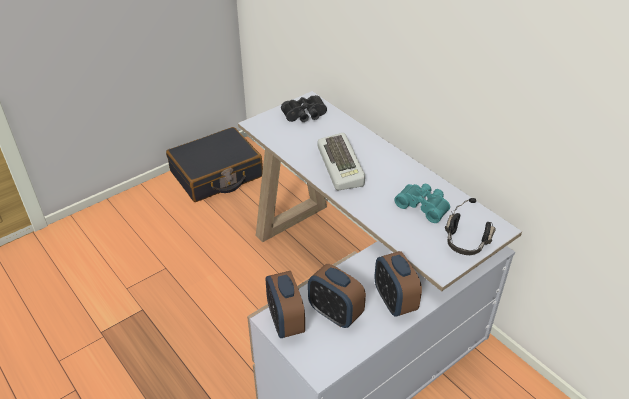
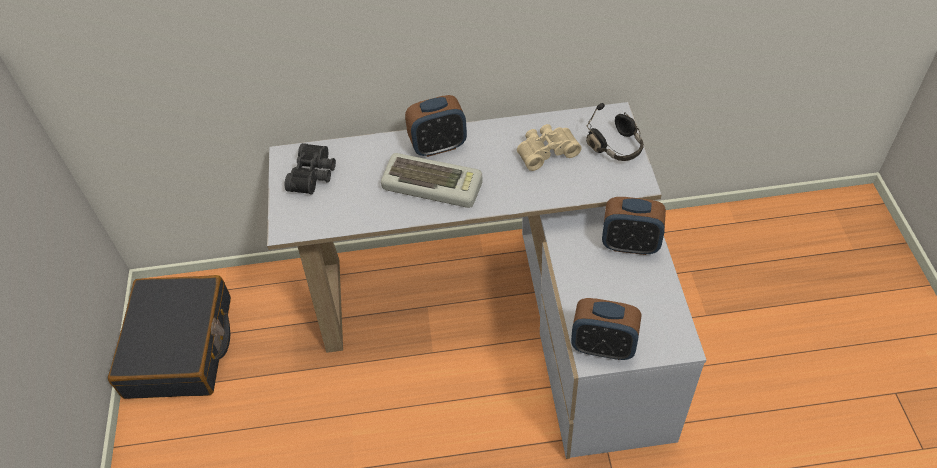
camera: 55 degrees left, 10 degrees up
(335, 313) = (617, 299): alarm clock -> alarm clock (438, 146)
(423, 206) = (546, 151): turquoise binoculars -> beige binoculars

